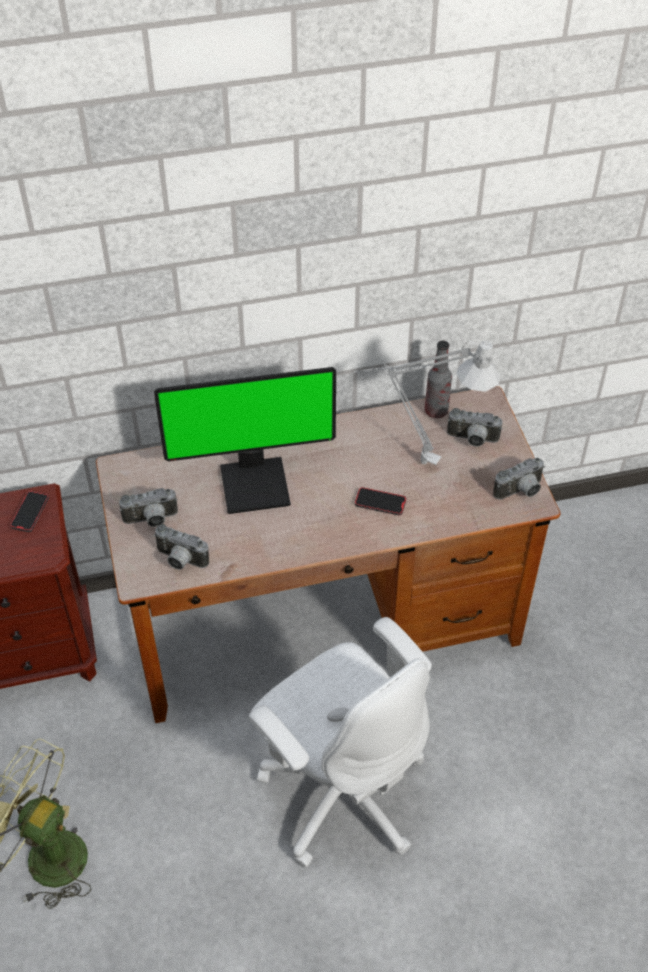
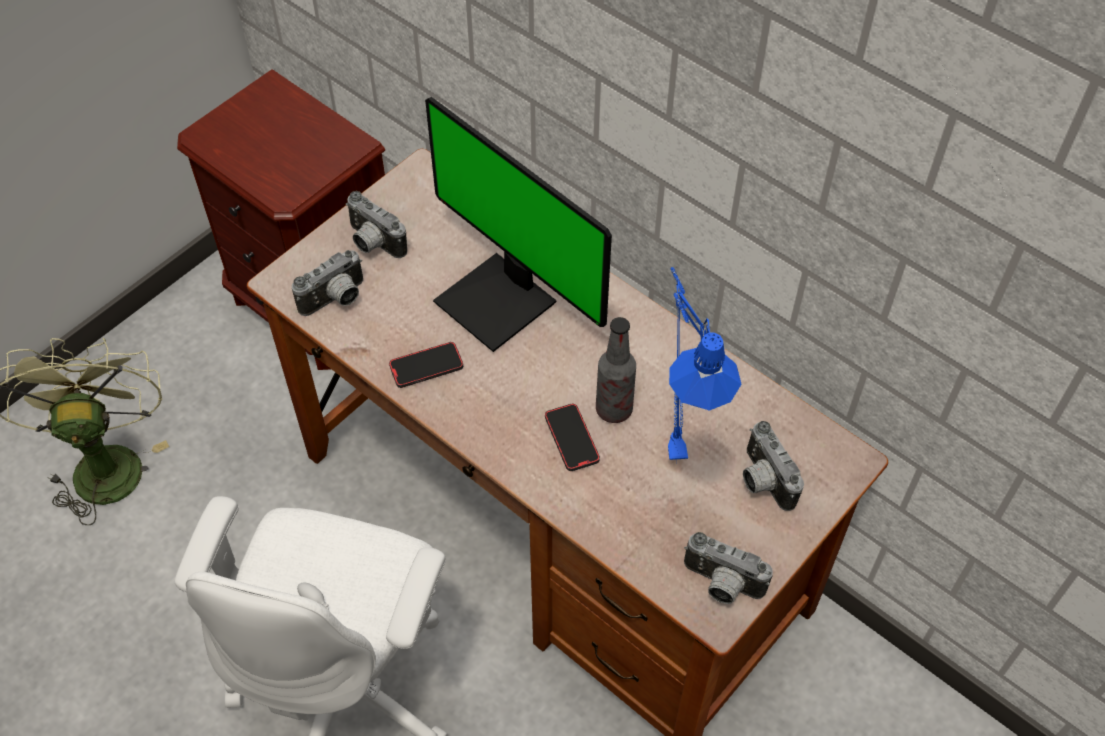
camera: 55 degrees right, 5 degrees up
(30, 513) = (326, 148): phone -> phone (426, 367)
(180, 560) = (336, 300): camera -> camera turned 120 degrees counterclockwise
(414, 460) = (672, 436): grey table lamp -> blue table lamp
(436, 411) = (775, 413): bottle -> bottle (614, 409)

